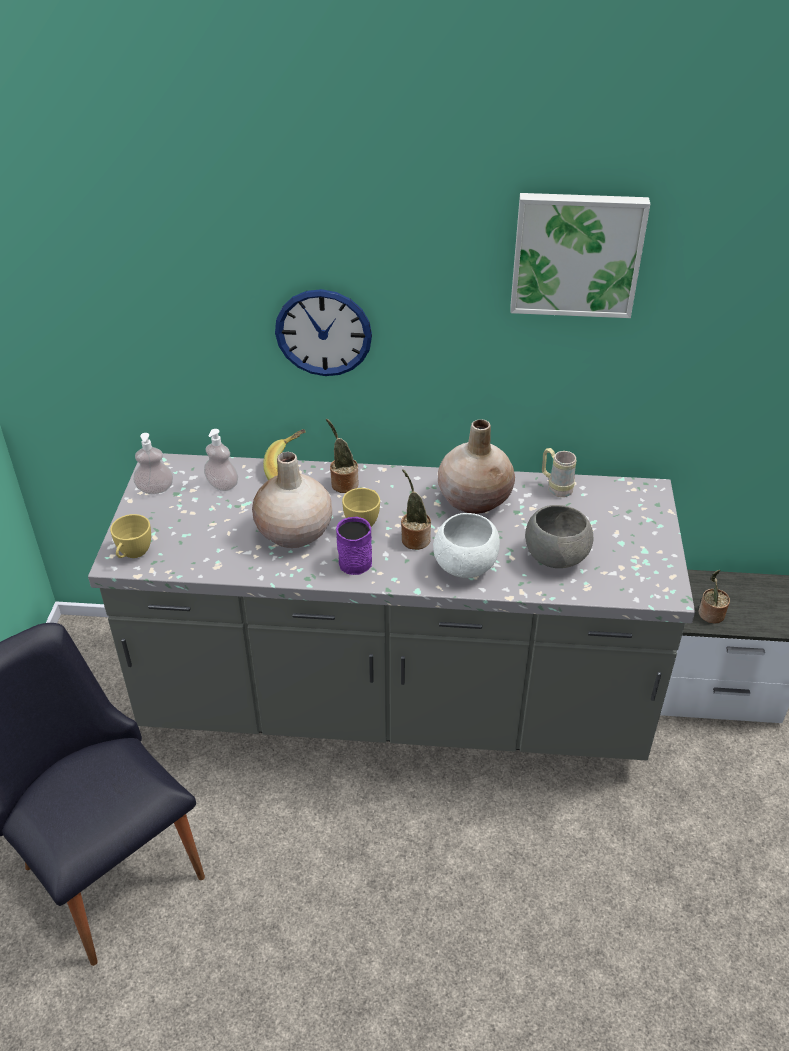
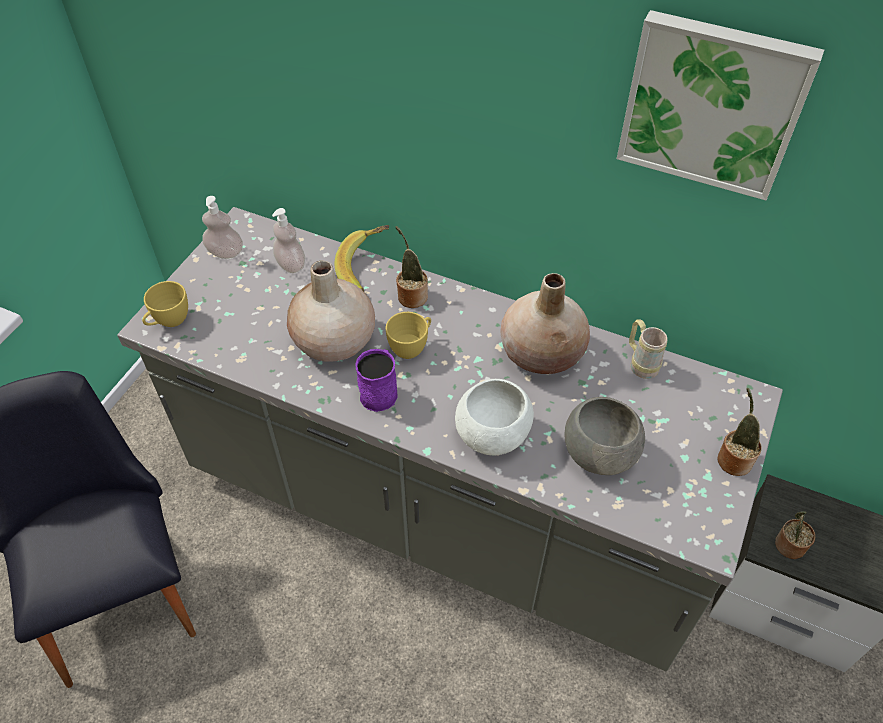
camera: 20 degrees right, 10 degrees up
(323, 333) = (410, 129): wall clock -> none
(414, 538) = (454, 384): potted plant -> potted plant (733, 459)

